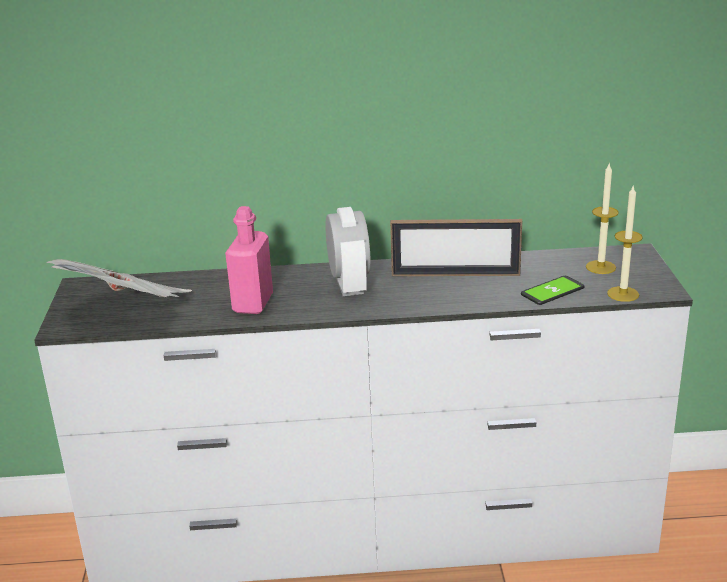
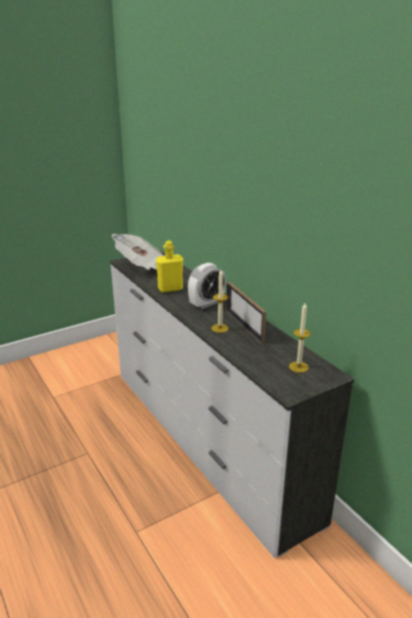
camera: 60 degrees right, 0 degrees up
(253, 303) = (170, 288): pink bottle -> yellow bottle
(552, 291) = (252, 357): phone -> none
(623, 294) = (270, 380): candle -> candle (220, 328)

